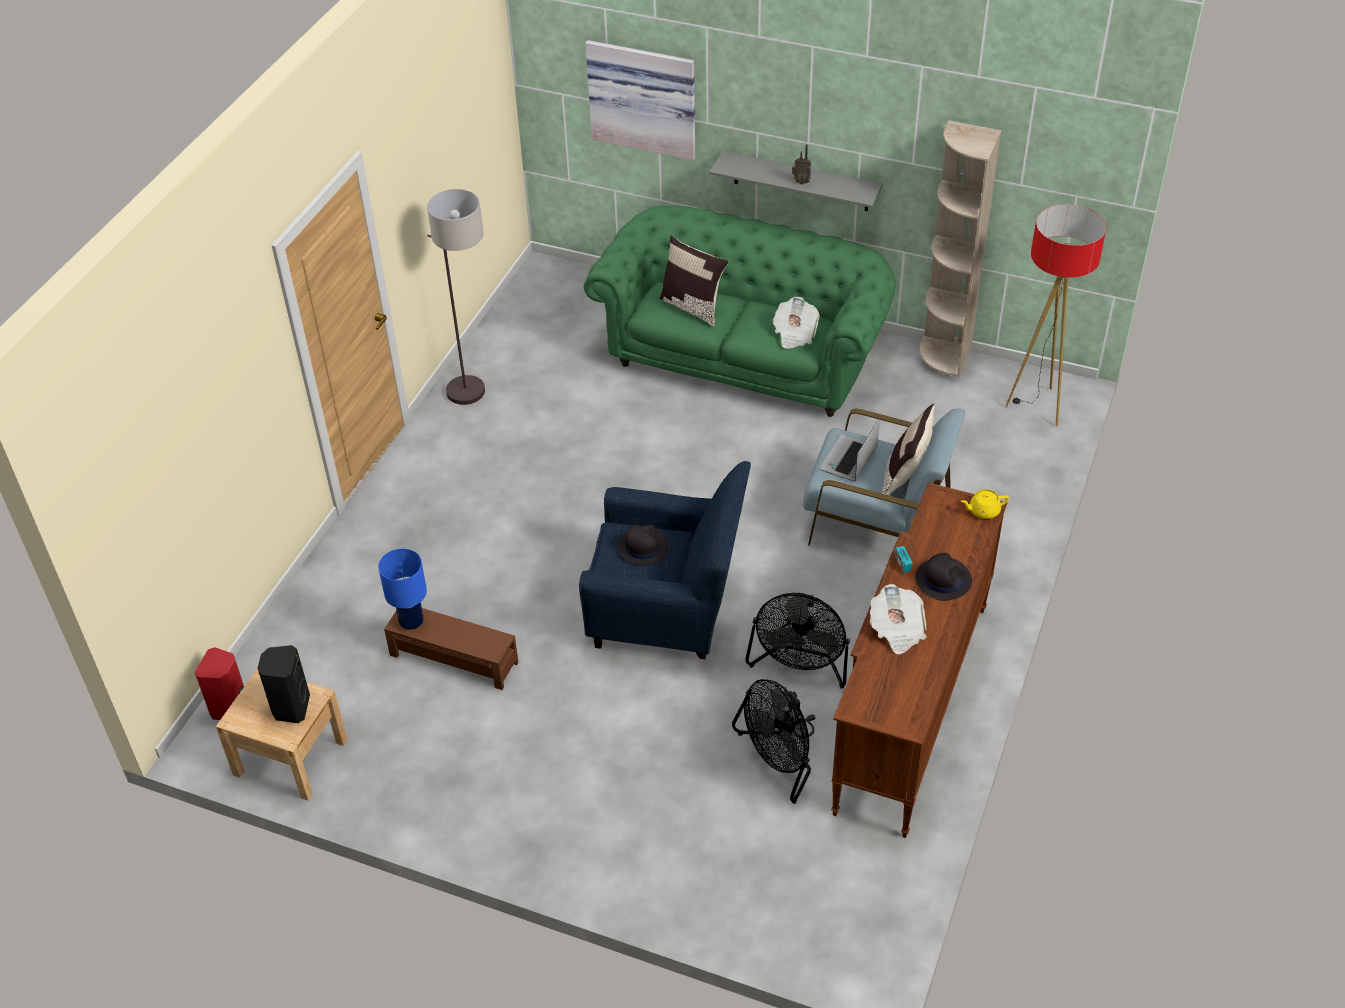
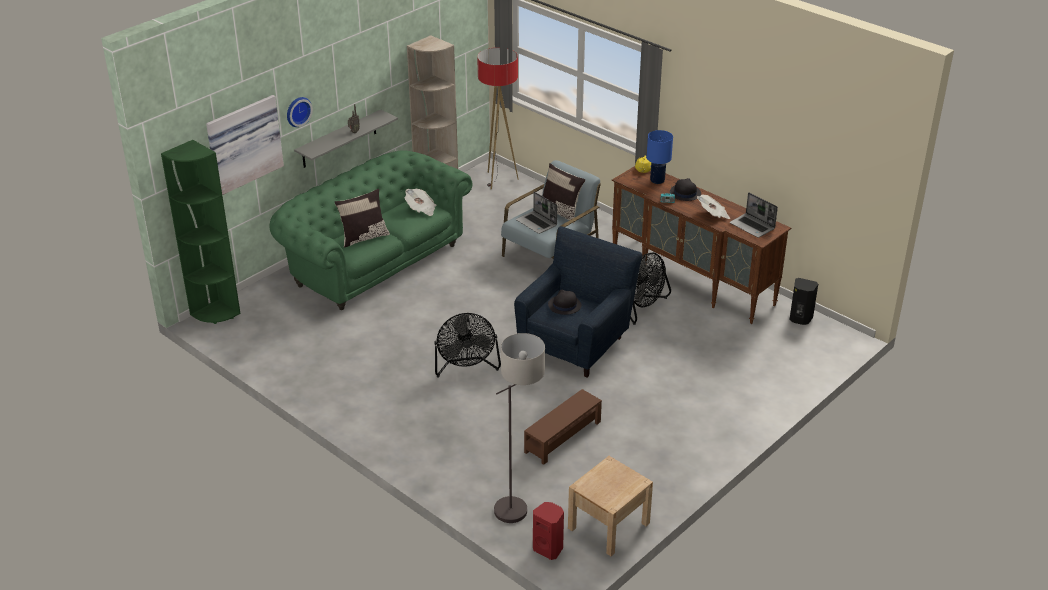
camera: 70 degrees left, 10 degrees down
(290, 707) = (614, 476): black speaker -> black speaker (800, 319)
(411, 622) = (545, 429): blue table lamp -> blue table lamp (657, 181)
(475, 395) = (317, 379): grey floor lamp -> grey floor lamp (518, 506)
(554, 273) = (216, 317): none -> green bookcase
(735, 104) = (297, 111): none -> wall clock
(781, 756) = (703, 330): black fan -> black fan (463, 366)
(892, 690) = (752, 226): none -> laptop

